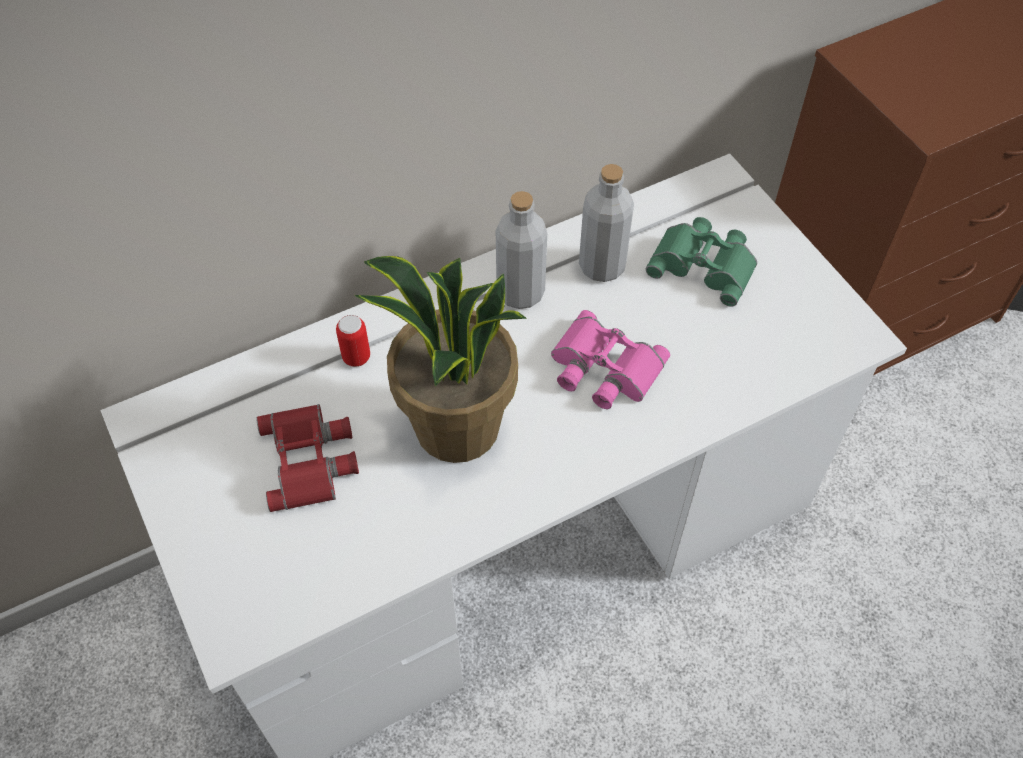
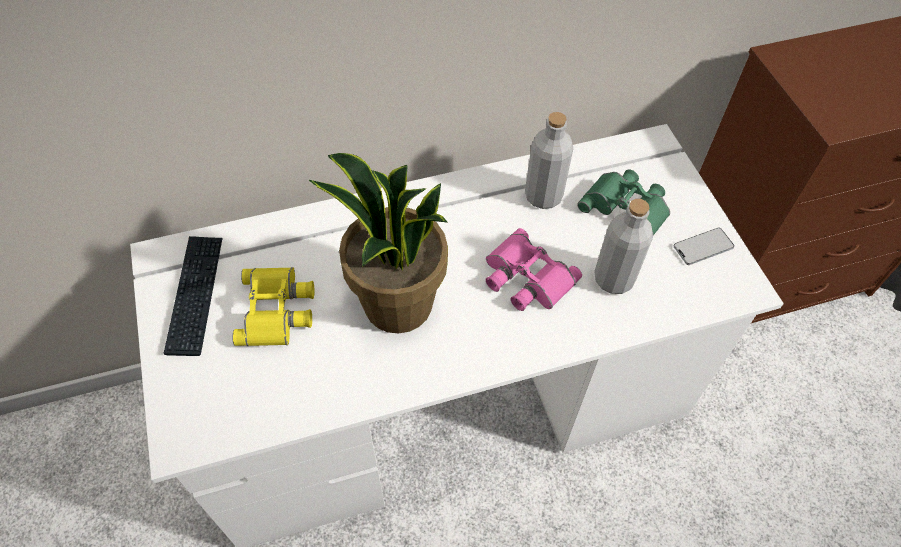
camera: 10 degrees right, 0 degrees up
(203, 459) = (195, 295): none -> keyboard
(311, 460) = (277, 310): red binoculars -> yellow binoculars
(356, 357) = (333, 236): can -> none
(520, 292) = (473, 206): grey bottle -> grey bottle (614, 279)
(802, 297) = (703, 247): none -> phone

